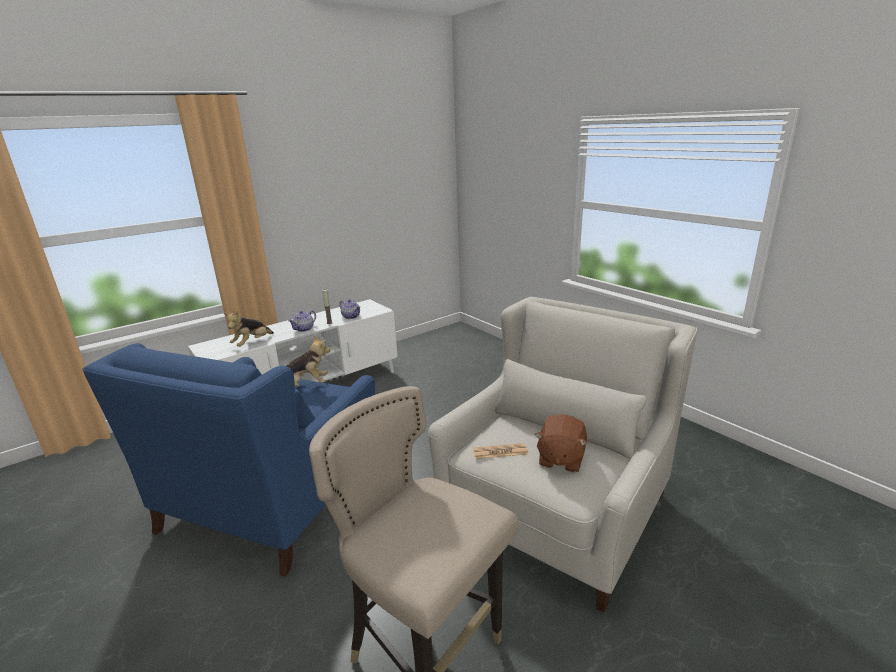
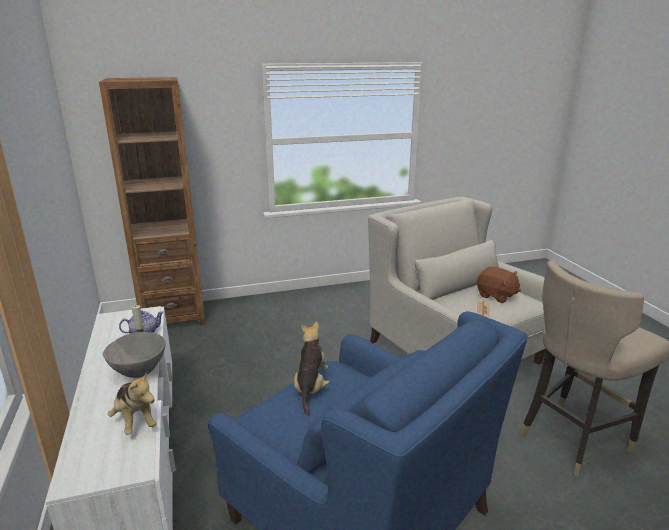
camera: 70 degrees left, 0 degrees up
(304, 329) = (139, 371): teapot -> grey bowl
(479, 342) = (174, 316): none -> brown bookcase

